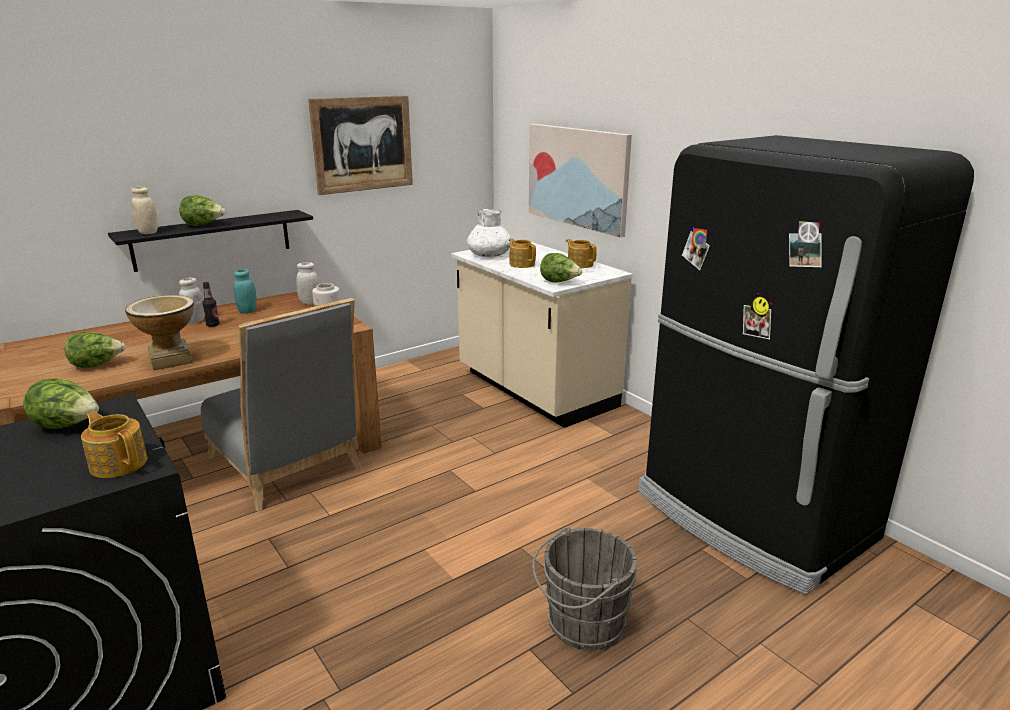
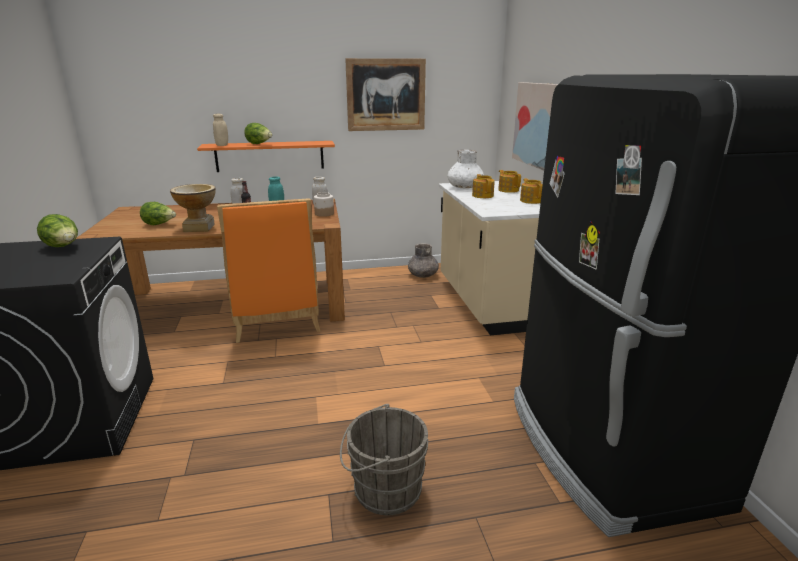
camera: 25 degrees right, 0 degrees up
(119, 463) = (54, 271): teapot -> teapot (508, 190)
(212, 240) = (270, 156): black shelf -> orange shelf
(288, 467) = (276, 319): grey chair -> orange chair
(433, 370) = (423, 275): none -> grey vase
(559, 282) = (496, 211): lettuce -> none

